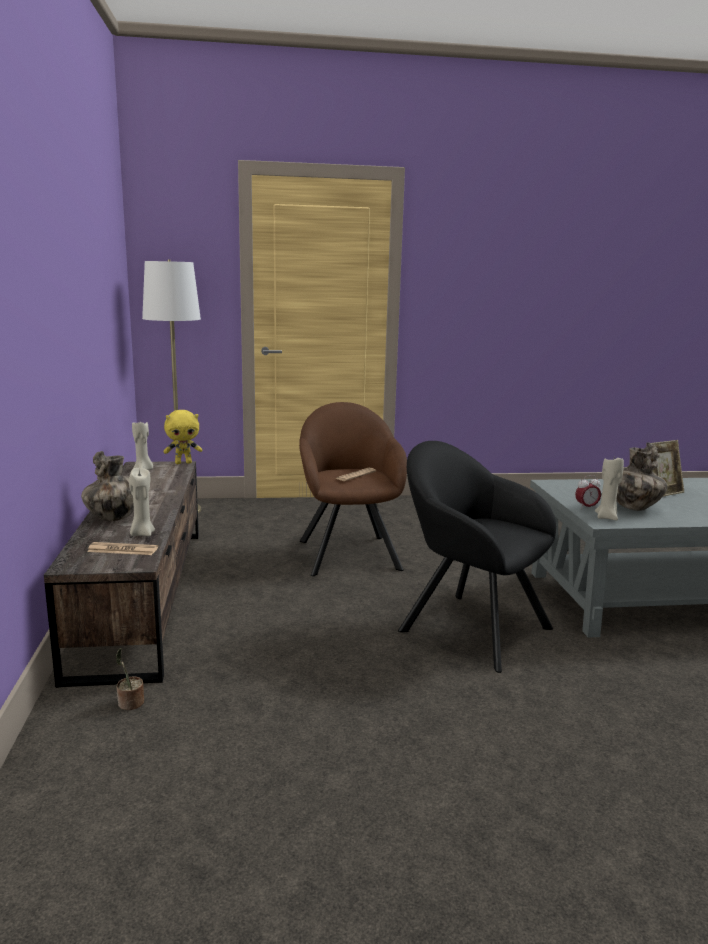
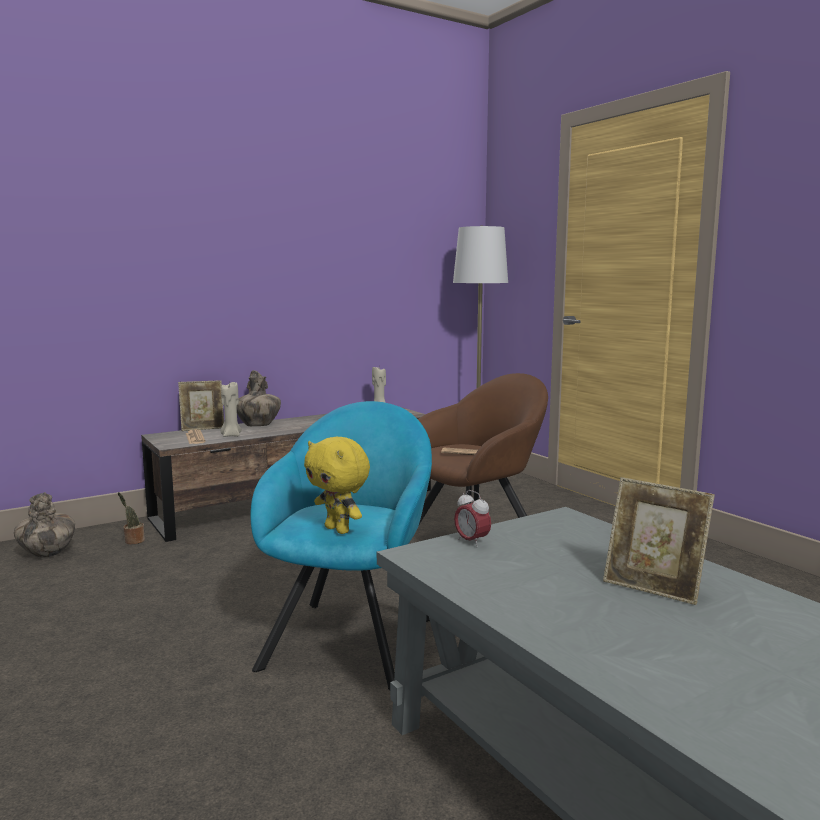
camera: 65 degrees right, 5 degrees down
(73, 541) = (203, 428): none -> picture frame
(183, 463) = (418, 414): yellow plush toy -> yellow plush toy (338, 530)
(468, 626) = (353, 637): black armchair -> turquoise armchair
(607, 517) = (440, 555): beige candle -> none
(633, 507) = (519, 569): vase -> vase (48, 554)

